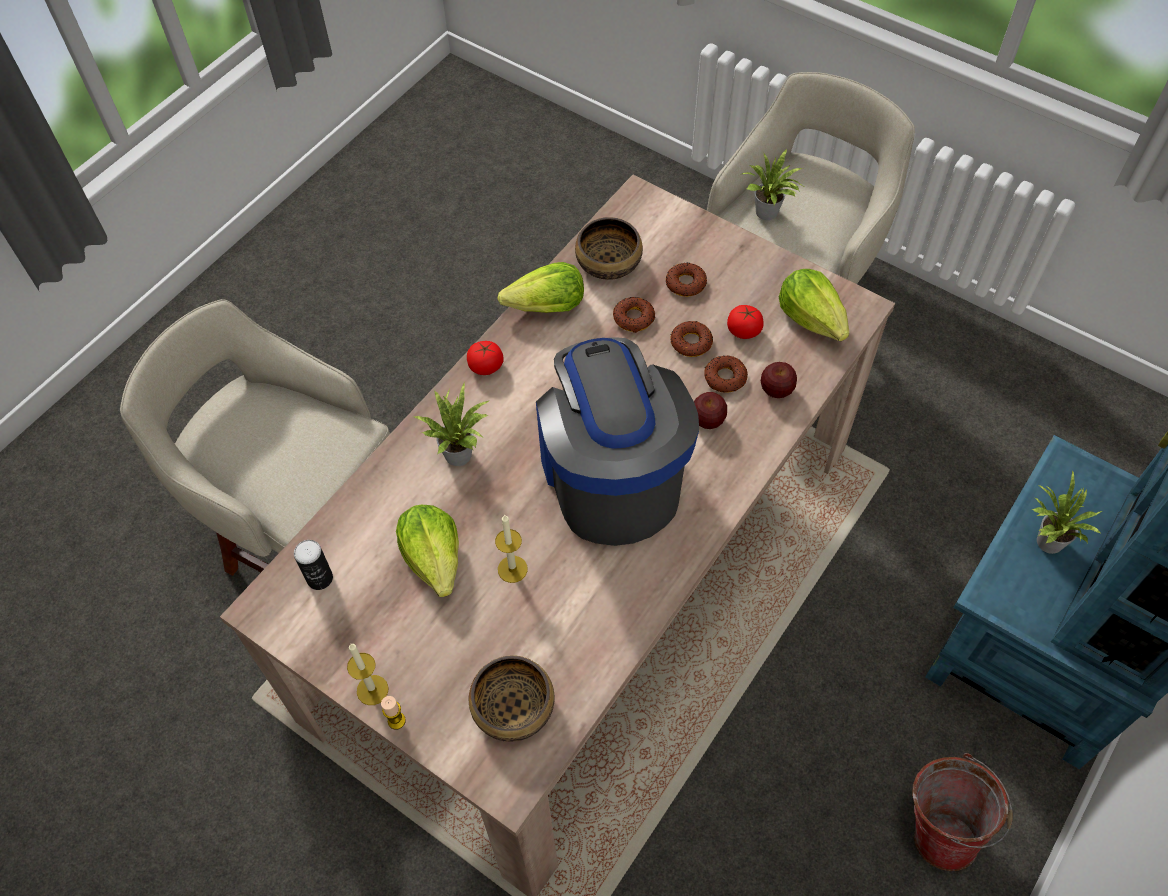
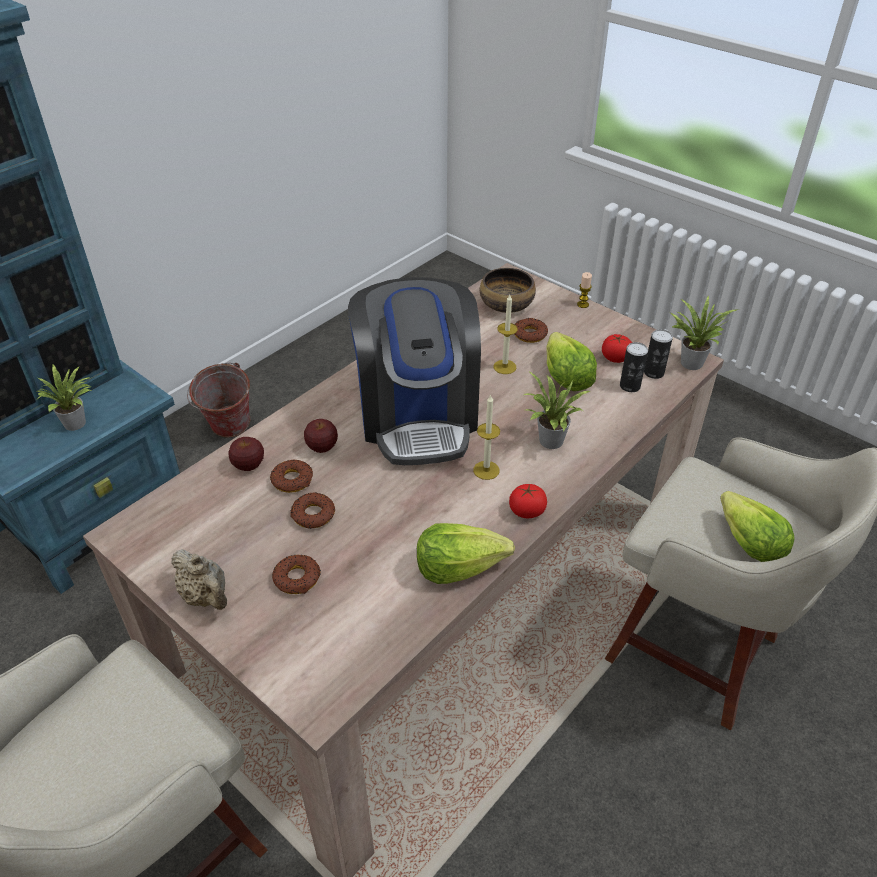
camera: 175 degrees left, 15 degrees down
(355, 550) = (630, 386): none -> can
(372, 690) = (601, 318): candle -> candle (486, 470)
(609, 262) = (378, 613): bowl -> none
(634, 318) = (365, 545): donut -> donut (529, 334)
(744, 330) = (255, 521): tomato -> tomato (615, 358)
(756, 262) = (206, 596): none -> beige teapot
(768, 214) = (141, 746): potted plant -> potted plant (690, 361)
(812, 318) = (178, 526): lettuce -> lettuce (748, 542)

